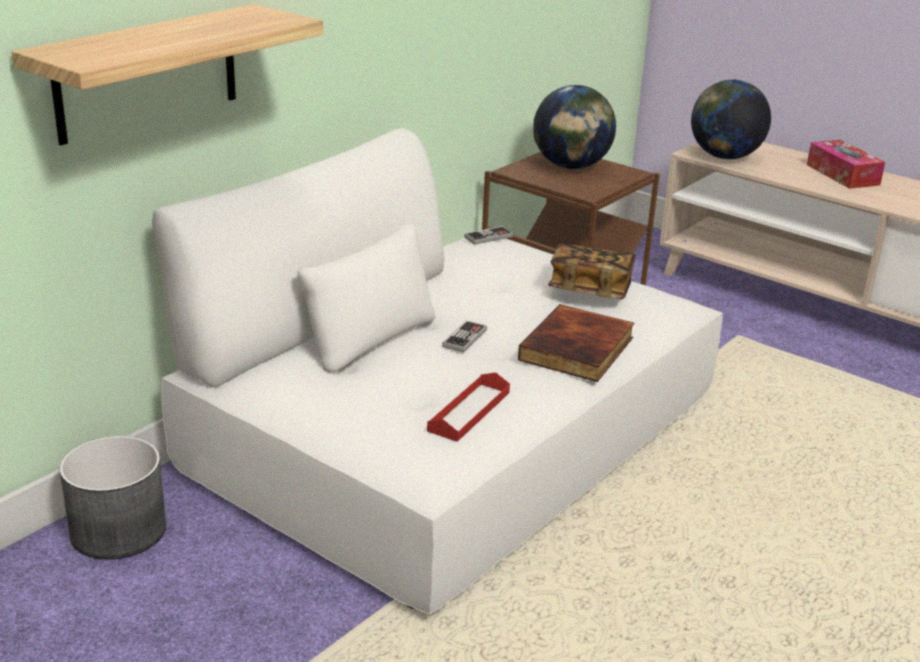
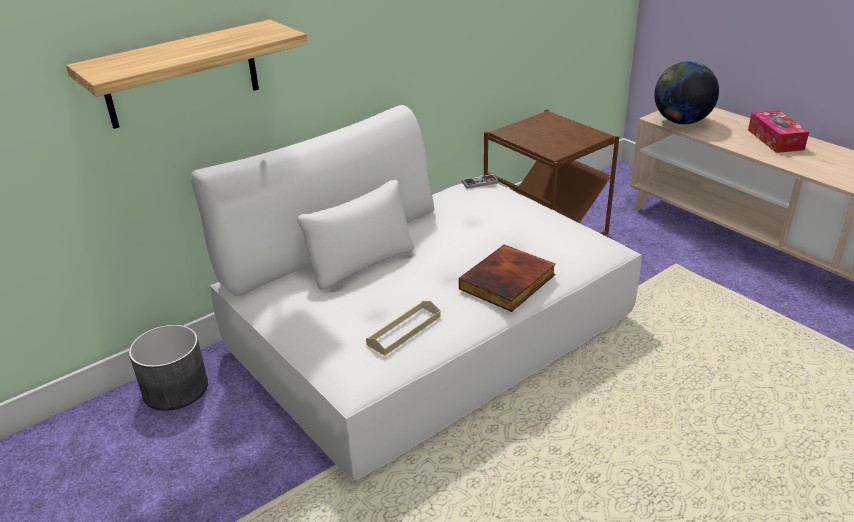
camera: 15 degrees right, 5 degrees up
(464, 338) = (426, 267): game controller -> none
(469, 411) = (404, 330): red tray -> beige tray
(571, 167) = (551, 129): globe -> none
(590, 289) = (539, 231): book -> none

